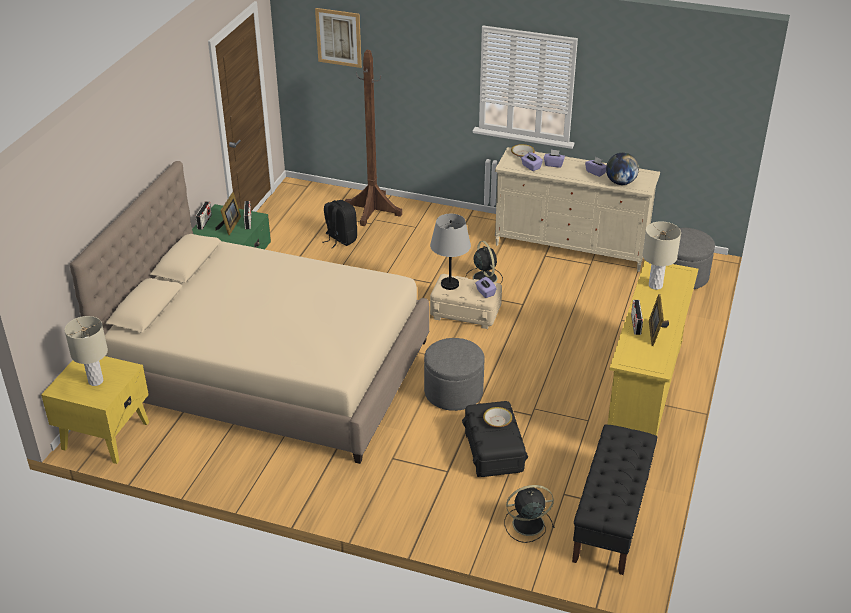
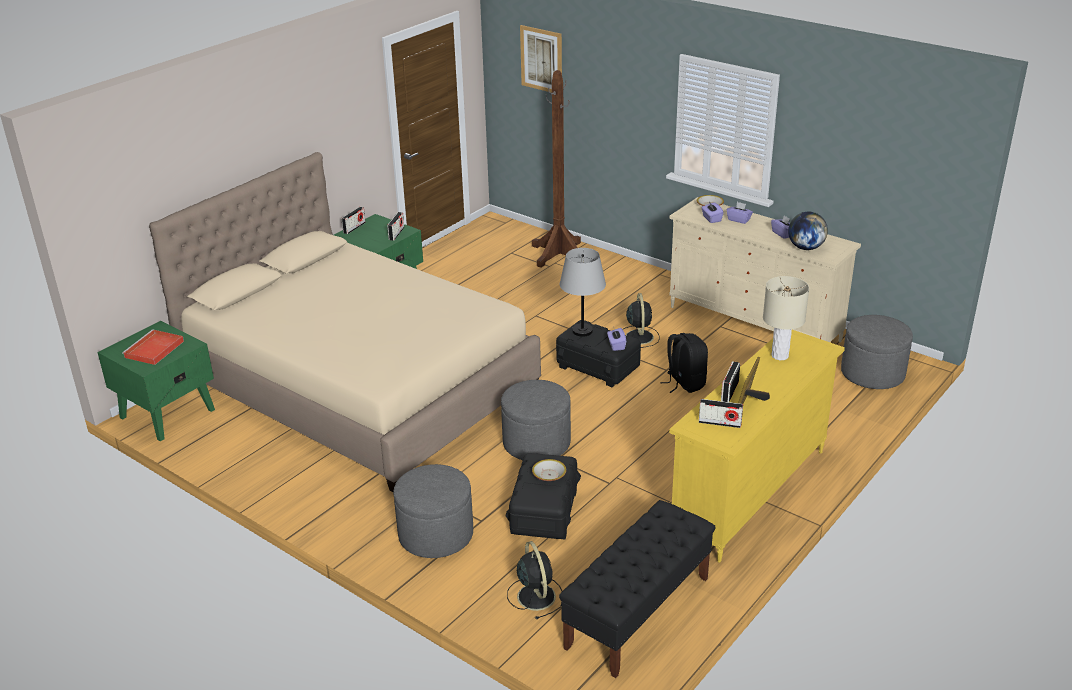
camera: 20 degrees right, 5 degrees down
(96, 381) = (153, 350): beige table lamp -> red tray
(106, 435) = (168, 413): yellow nightstand -> green nightstand
(230, 226) = (376, 235): picture frame -> none
(340, 239) = (508, 276): black backpack -> black backpack (684, 383)
(417, 492) = (436, 534): none -> grey ottoman
(466, 312) = (598, 366): beige storage box -> black storage box
(526, 524) = (535, 595): black fan -> black fan turned 60 degrees clockwise
(644, 353) = (720, 423): none -> radio

